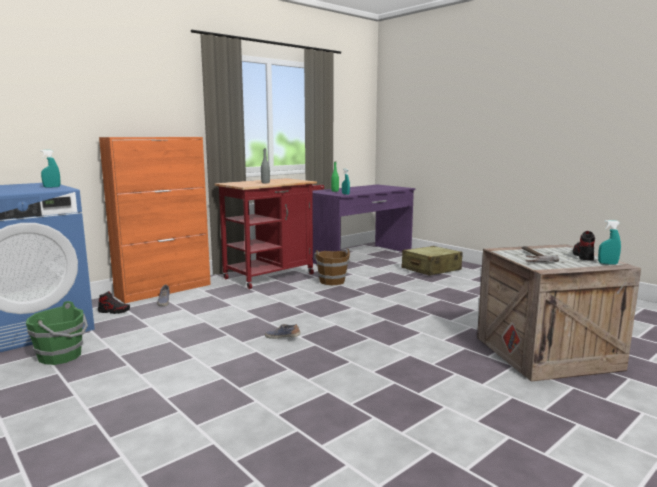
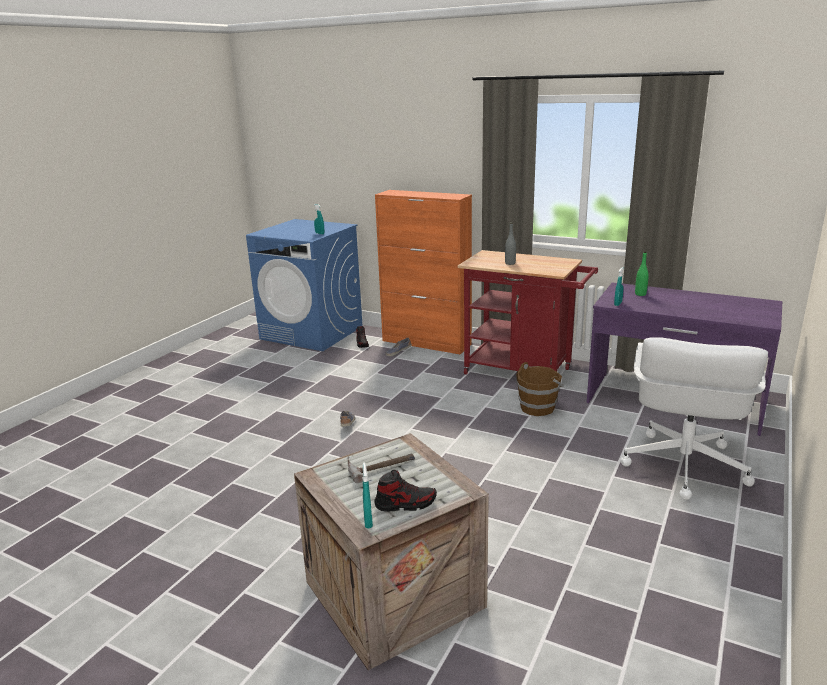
camera: 70 degrees right, 10 degrees up
(61, 356) = (274, 359): green bucket -> none
(431, 269) = (682, 466): beige suitcase -> white office chair

